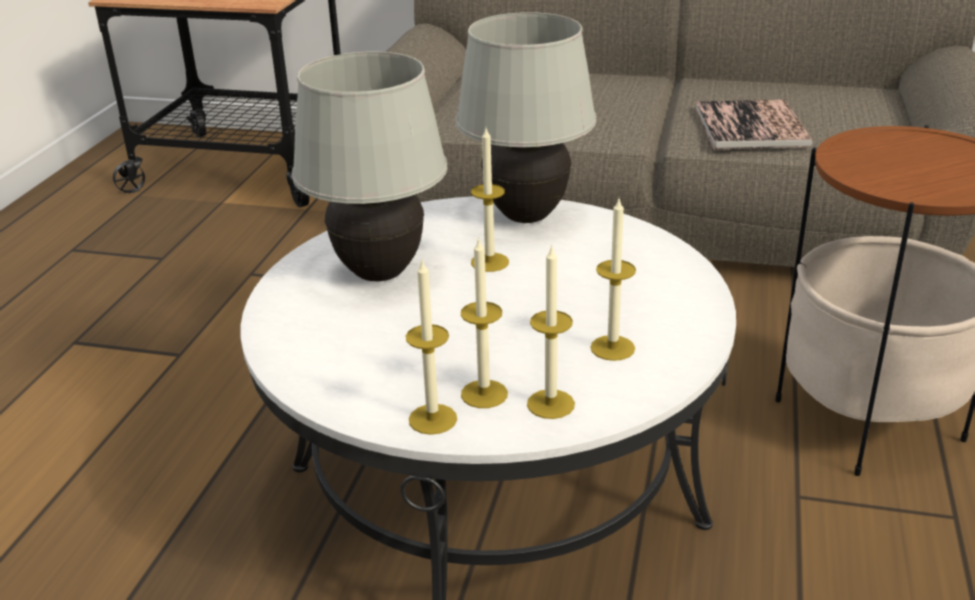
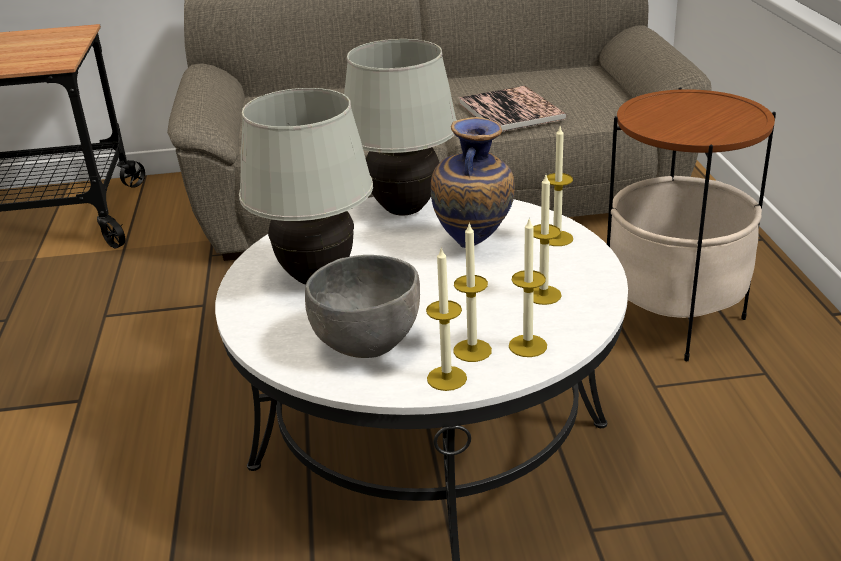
camera: 20 degrees left, 0 degrees up
(378, 358) = (368, 344): none -> grey bowl
(490, 262) = (401, 251): candle -> candle (557, 238)
(573, 275) = (474, 247): none -> vase

